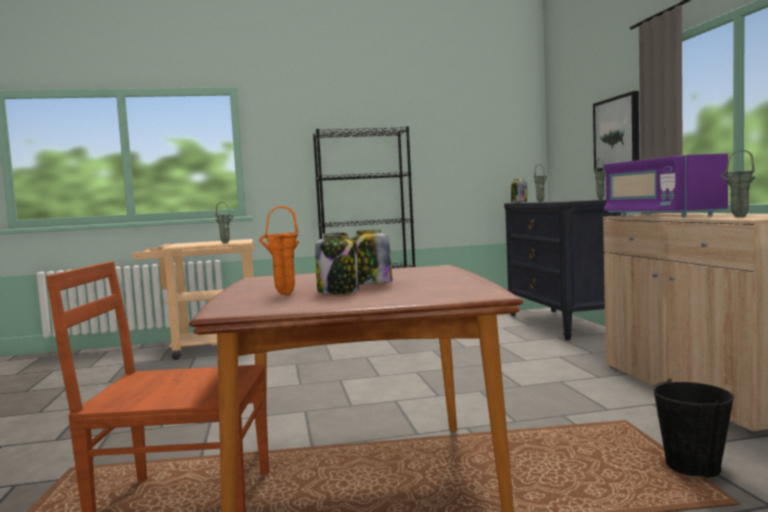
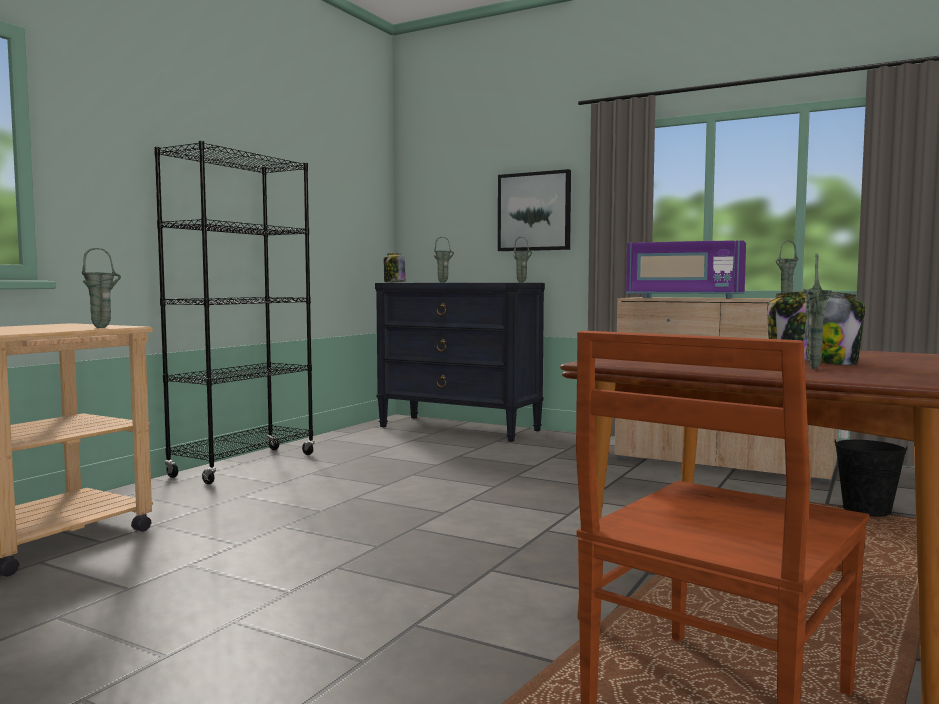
camera: 50 degrees left, 0 degrees up
(283, 294) = (814, 369): orange vase -> green vase

